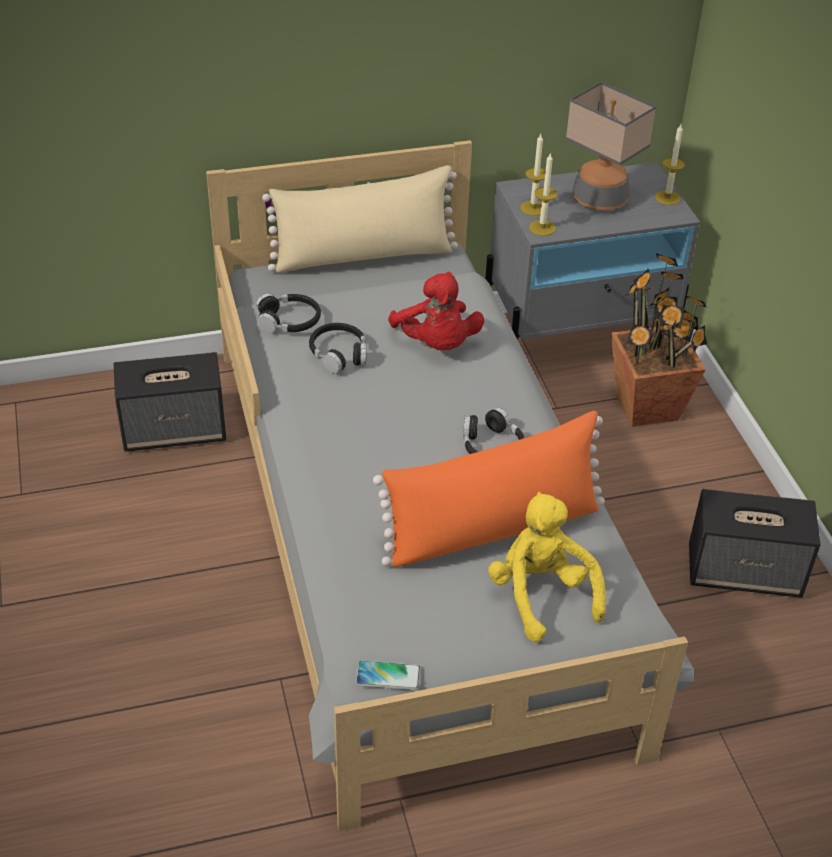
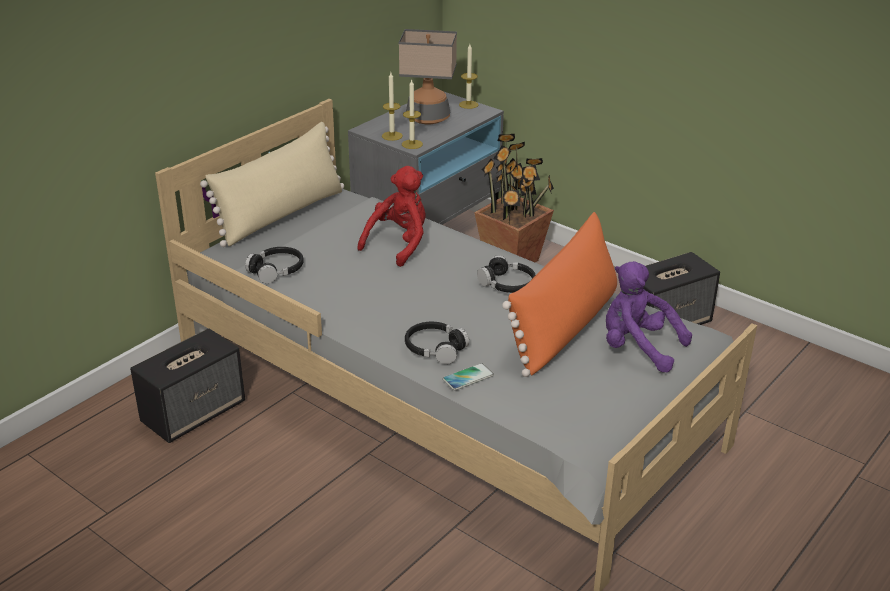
camera: 35 degrees left, 10 degrees down
(339, 354) = (338, 274): black headphones -> black headphones (435, 349)
(388, 676) = (605, 436): phone -> phone (468, 377)
(436, 344) = (399, 244): red plush toy -> red plush toy turned 90 degrees counterclockwise
(541, 595) = (637, 348): yellow plush toy -> purple plush toy

